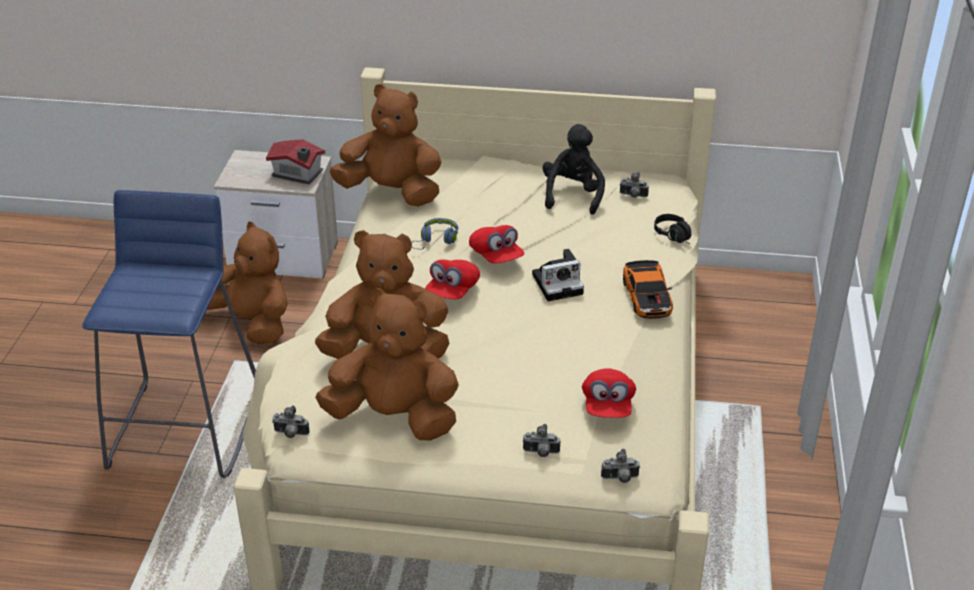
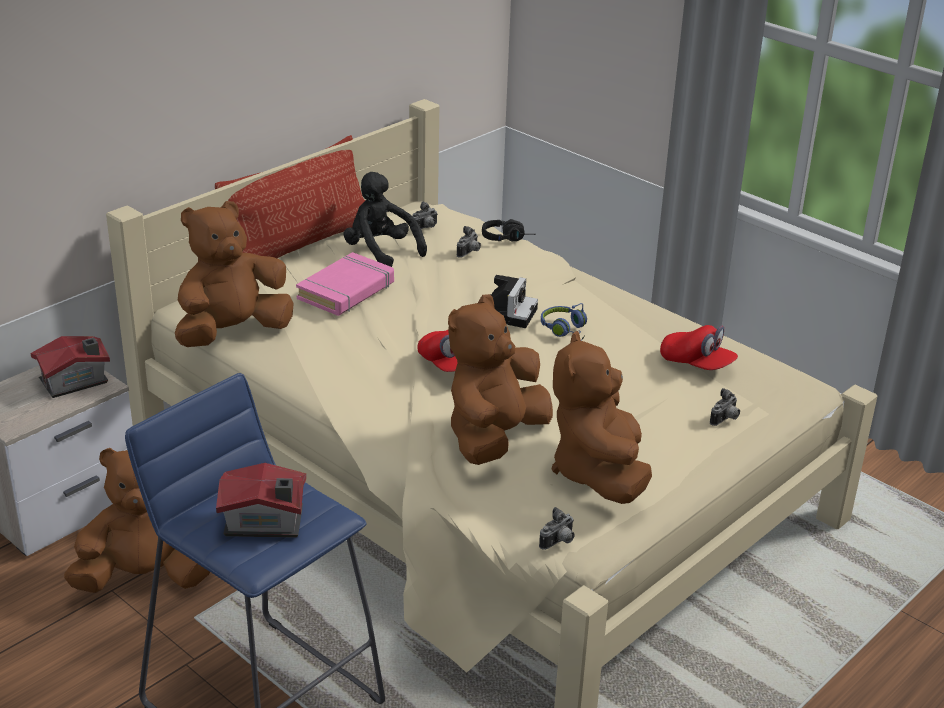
camera: 55 degrees left, 5 degrees down
(147, 295) = (266, 523): none -> toy house
(394, 417) = (598, 473): brown plush toy -> brown plush toy turned 45 degrees counterclockwise
(436, 240) = (355, 341): blue headphones -> blue headphones (566, 331)
(496, 206) = (346, 291): none -> pink book
(496, 256) = (426, 323): red cap -> none
(534, 163) = (300, 246): none -> pillow
(620, 478) = (792, 398): camera -> camera (469, 253)
(648, 296) = (577, 283): toy car -> none

